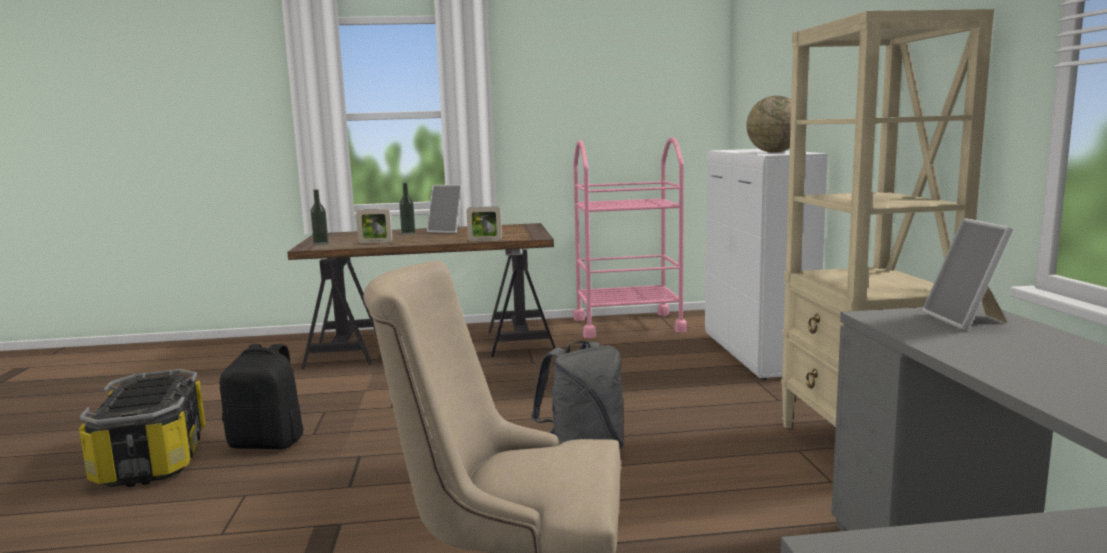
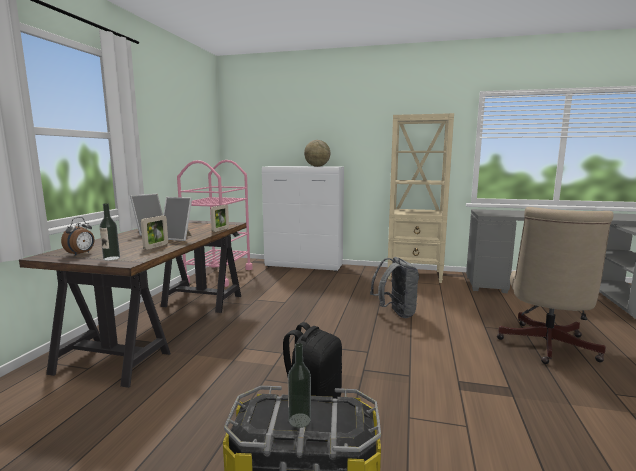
camera: 70 degrees left, 0 degrees up
(336, 237) = (81, 254): none -> alarm clock
(408, 233) = (130, 239): bottle -> bottle (299, 420)
(966, 320) = (493, 212): picture frame -> picture frame (178, 238)

